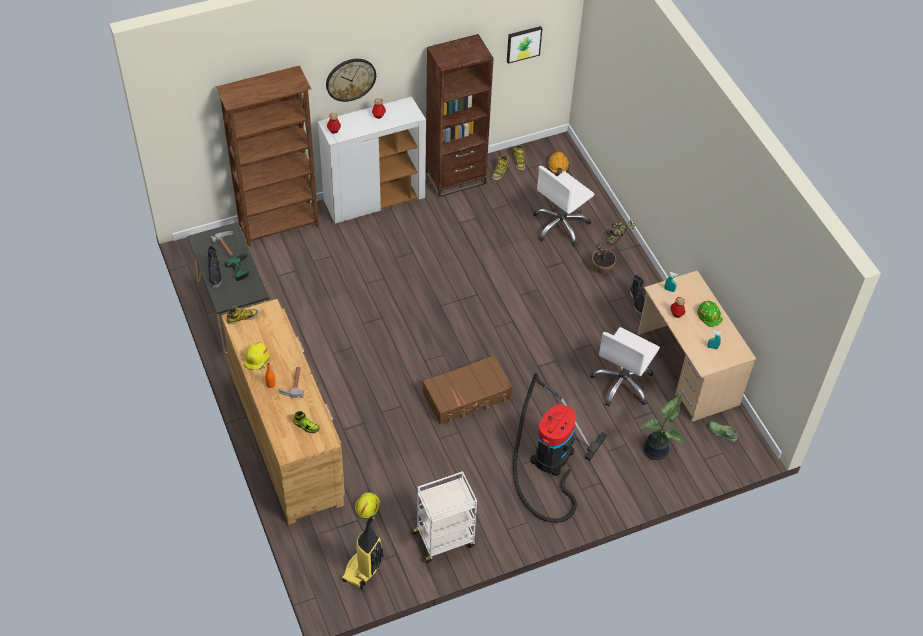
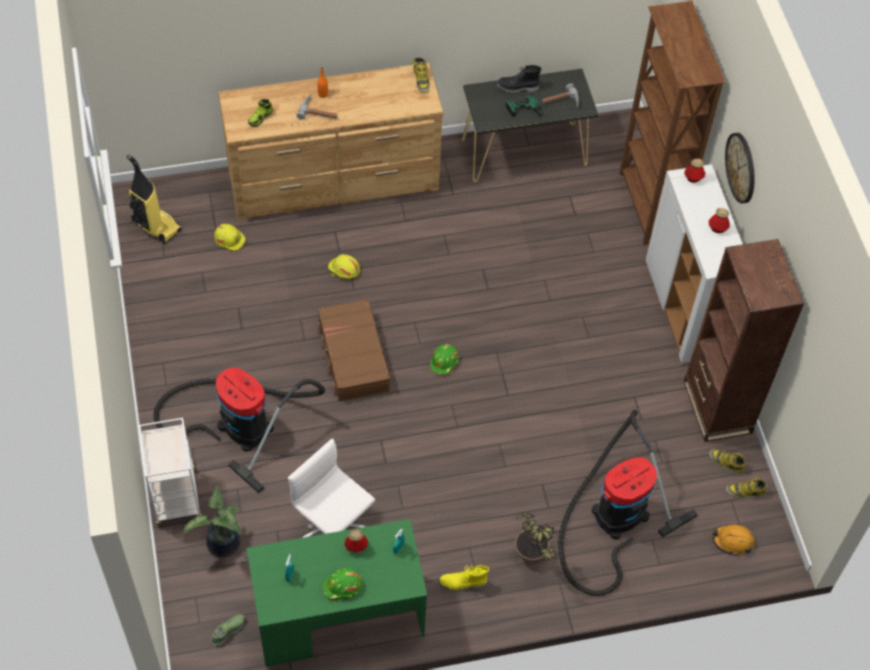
camera: 100 degrees right, 5 degrees up
(257, 359) = (359, 86): yellow hard hat -> yellow hard hat (343, 270)
(444, 539) = (169, 302): white cart -> white cart (176, 497)
(457, 336) = (444, 362): none -> green hard hat
(523, 43) = (823, 392): picture -> none
(560, 225) = (616, 519): white office chair -> vacuum cleaner
(638, 302) = (462, 584): black boot -> yellow boot
(687, 369) = (338, 617): beige desk -> green desk

